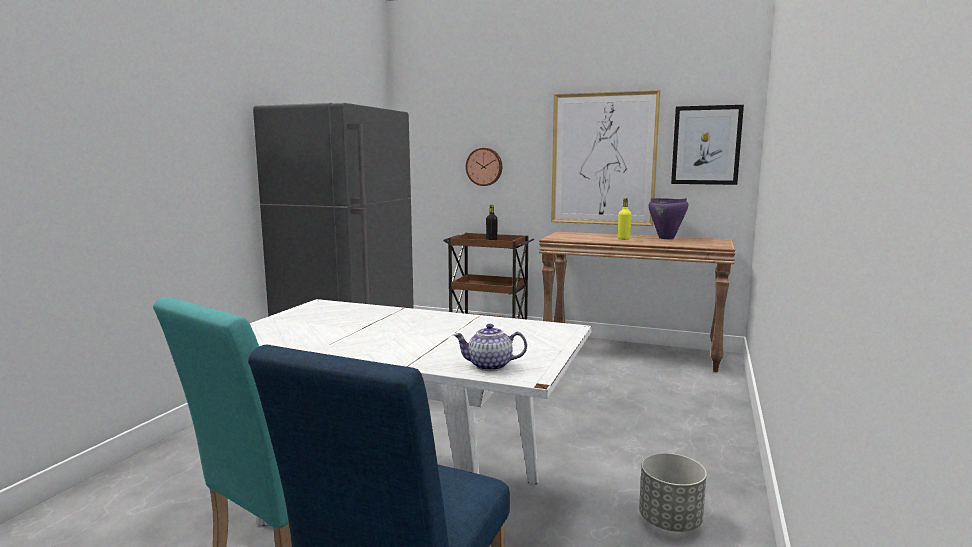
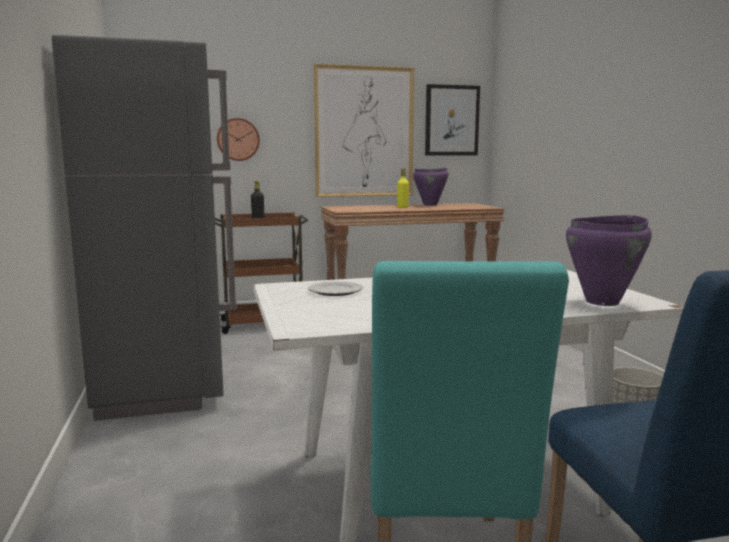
camera: 35 degrees left, 0 degrees up
(338, 314) = (335, 291): none -> plate
(489, 366) = (603, 302): teapot -> purple cooking pot

